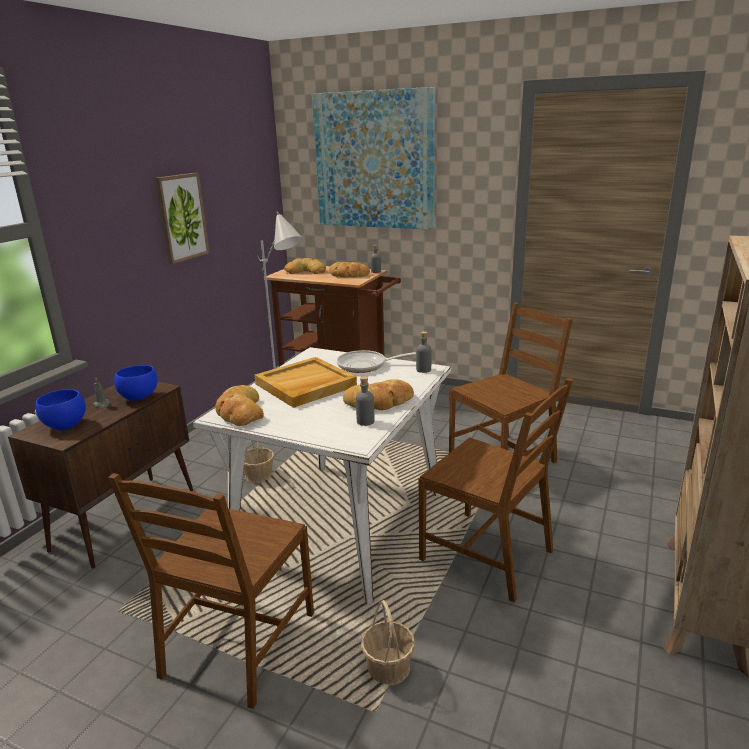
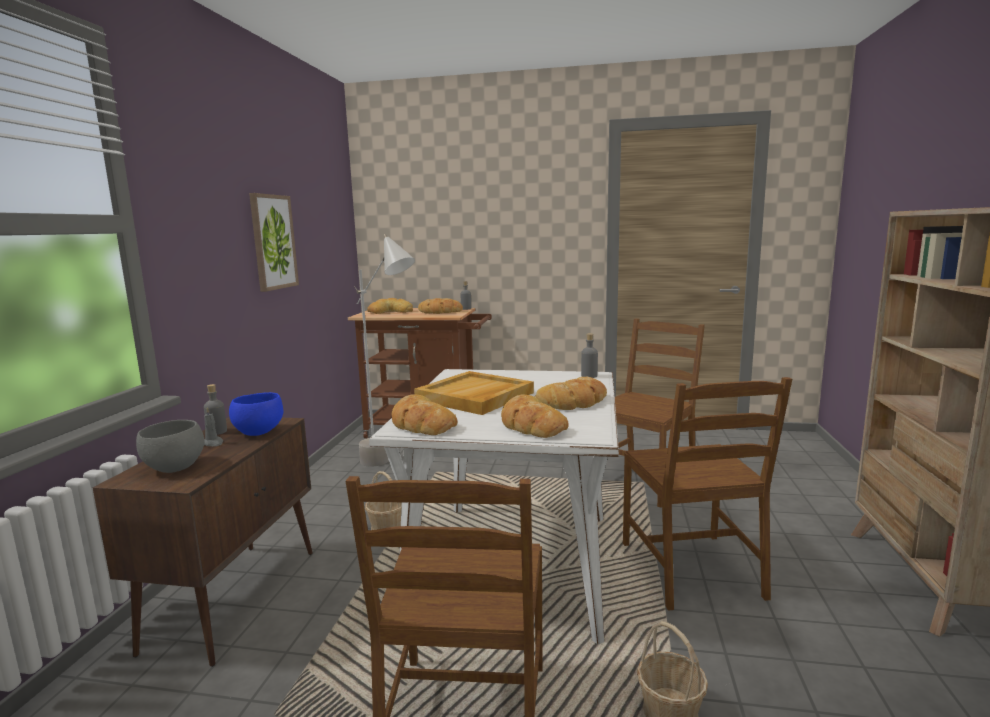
camera: 15 degrees left, 10 degrees down
(65, 426) = (174, 468): blue bowl -> grey bowl
(321, 424) = (531, 425): none -> bread
(365, 421) = (578, 418): grey bottle -> grey bottle (217, 432)
(366, 365) = (525, 377): frying pan -> none
(374, 161) = (460, 198): picture -> none
(488, 555) = (693, 570): brown chair -> brown chair turned 60 degrees clockwise

